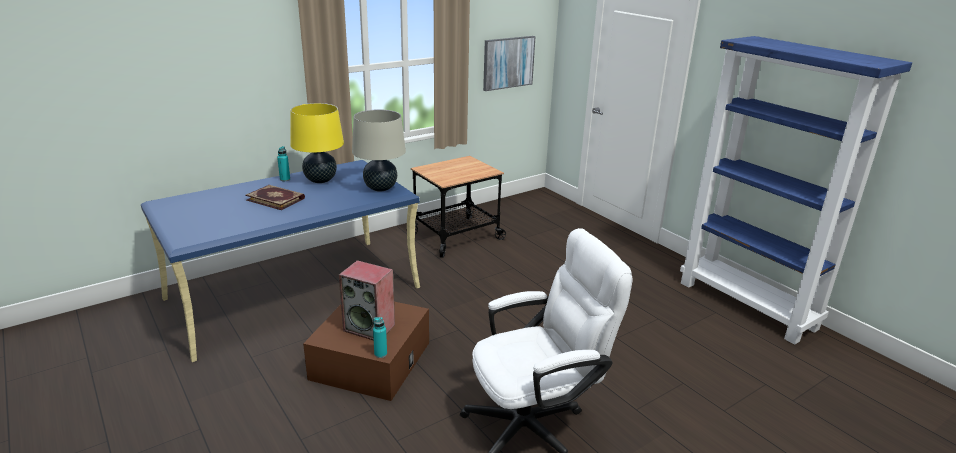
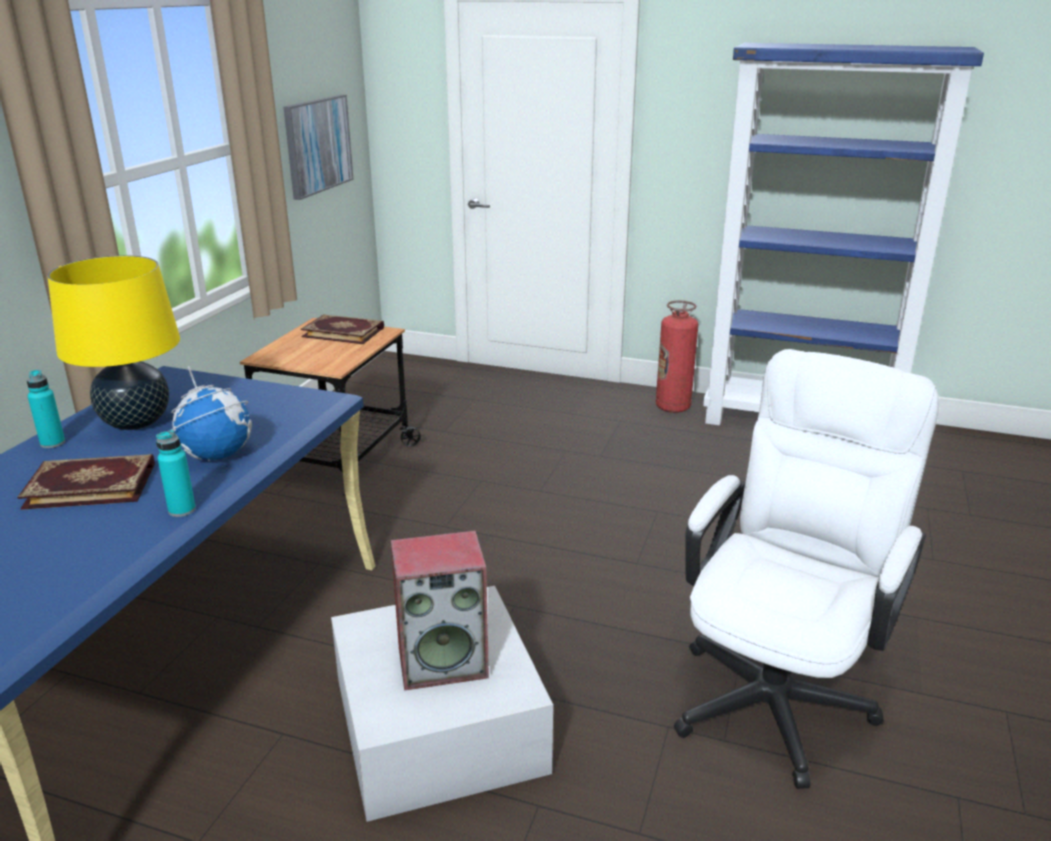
camera: 35 degrees left, 0 degrees up
(329, 202) = (217, 455): none -> globe
(371, 360) = (438, 725): brown storage box -> white storage box
(380, 188) = (279, 402): beige table lamp -> none
(380, 354) = (519, 696): turquoise bottle -> turquoise bottle (182, 510)
(473, 166) = (344, 332): none -> book
(672, 267) = (673, 407): none -> fire extinguisher

